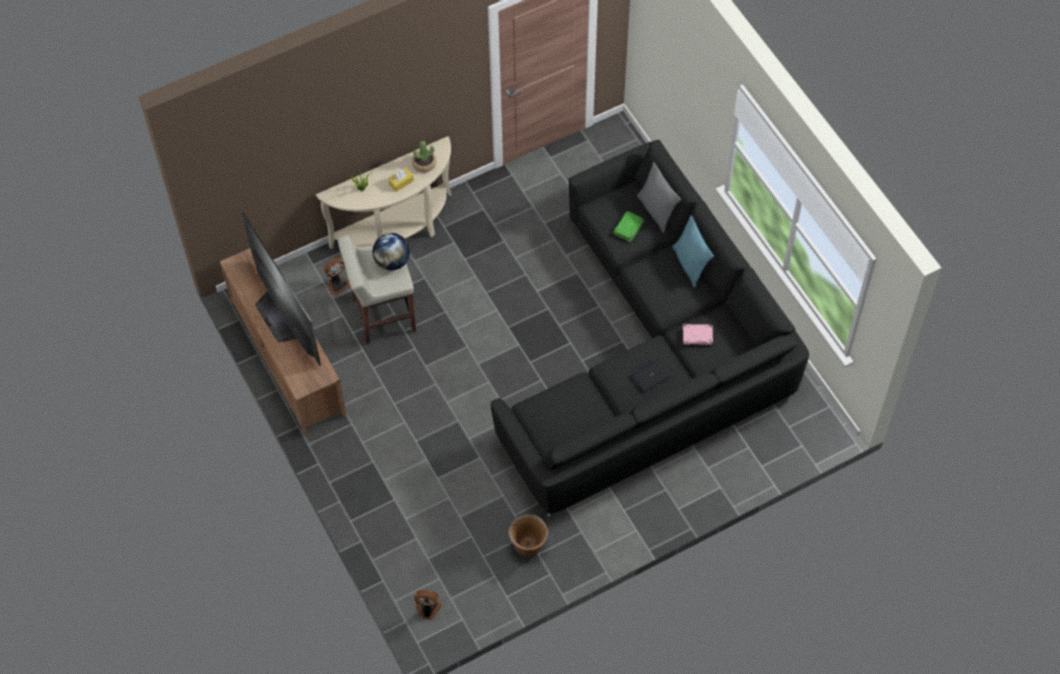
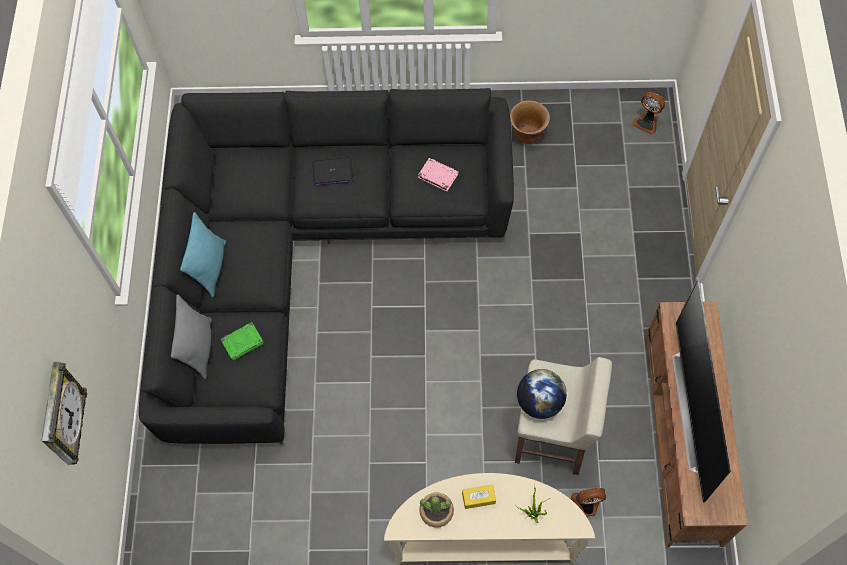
camera: 150 degrees left, 5 degrees up
(664, 46) = (61, 416): none -> wall clock
(698, 336) = (259, 189): pink book -> pink book (437, 176)

